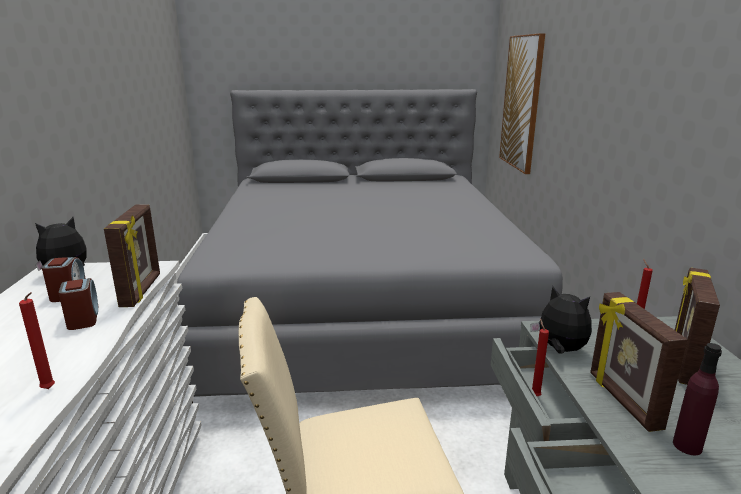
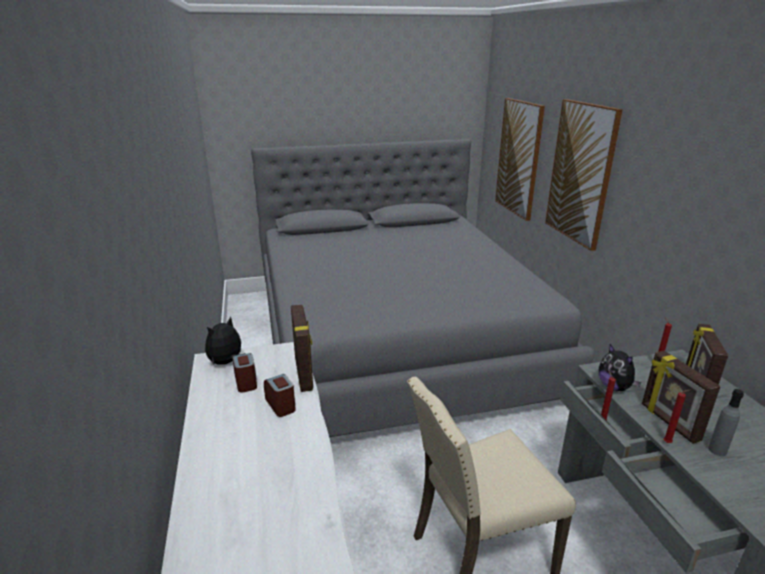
camera: 10 degrees left, 5 degrees up
(49, 389) = (312, 468): red candle -> red candle (668, 443)
(560, 350) = (614, 387): plush toy -> plush toy turned 150 degrees counterclockwise
(577, 103) = (581, 173): none -> picture
(687, 446) = (717, 450): purple bottle -> grey bottle

